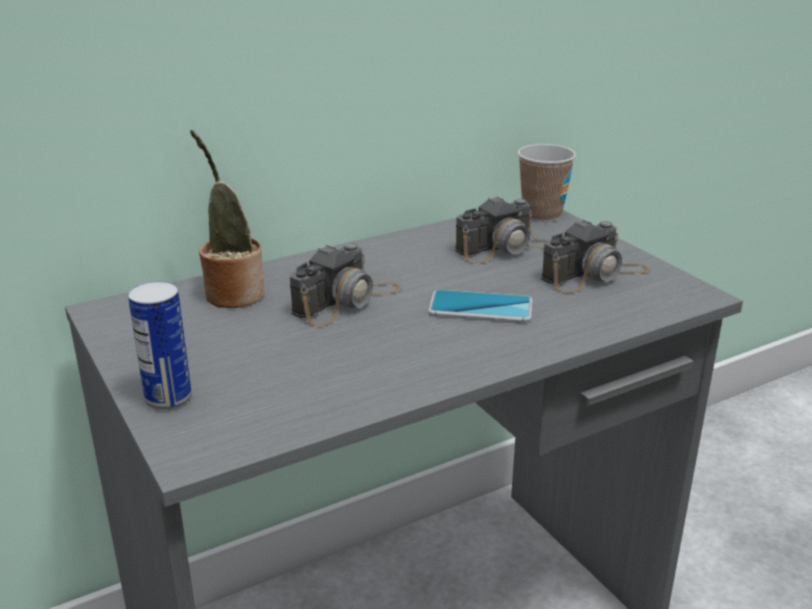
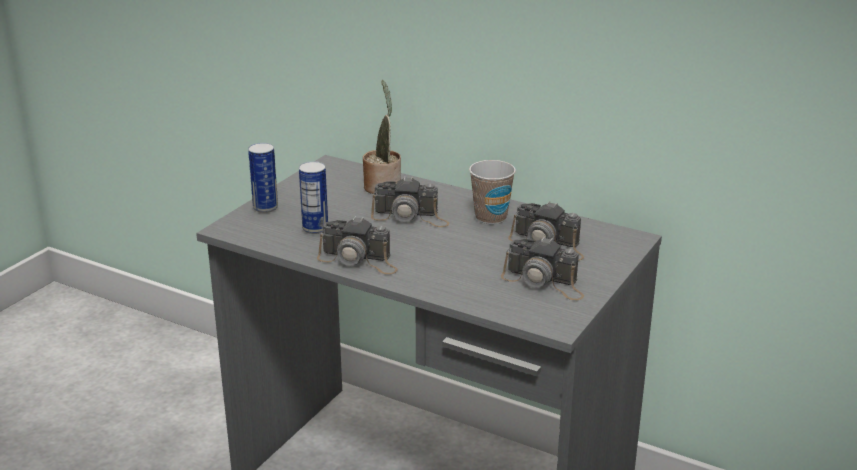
camera: 60 degrees right, 0 degrees up
(295, 374) = (315, 228): none -> can
(431, 367) = (359, 260): none -> camera
(480, 307) = (447, 256): phone -> none
(542, 215) = (626, 242): cup -> cup (491, 217)

